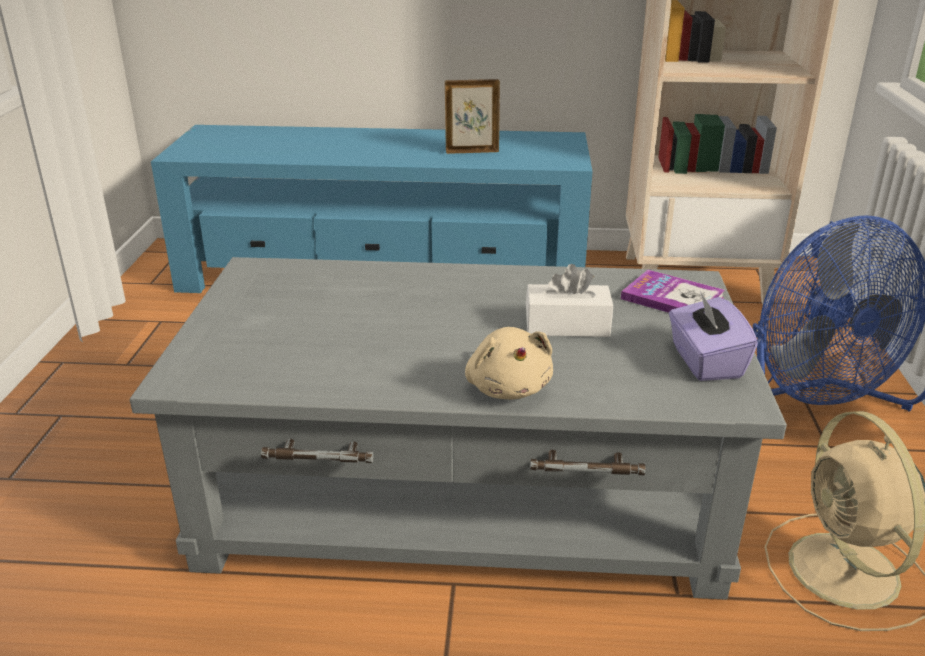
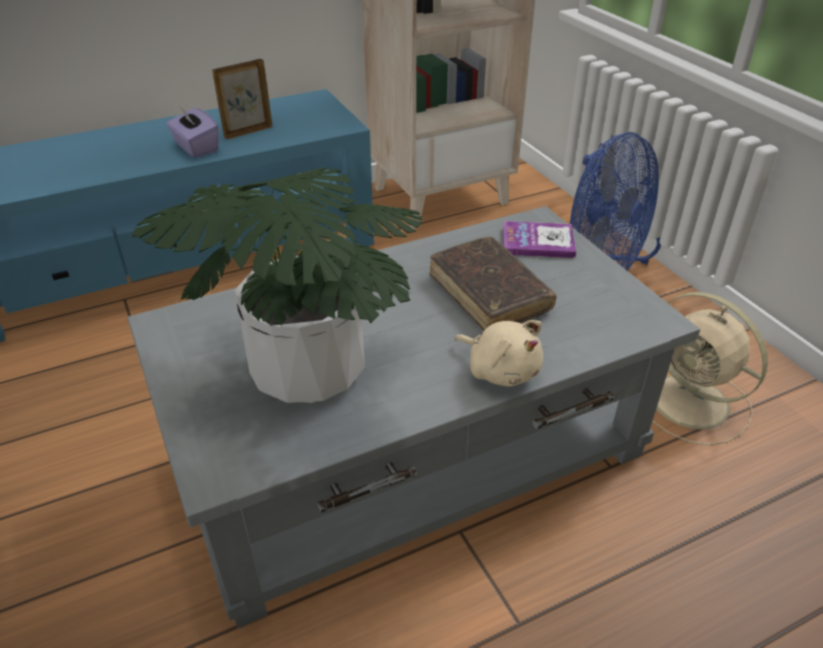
camera: 30 degrees left, 10 degrees up
(329, 334) = (308, 371): none -> potted plant
(567, 326) = (489, 294): white tissue box -> brown book
(705, 362) = (609, 293): purple tissue box -> purple tissue box (196, 147)

